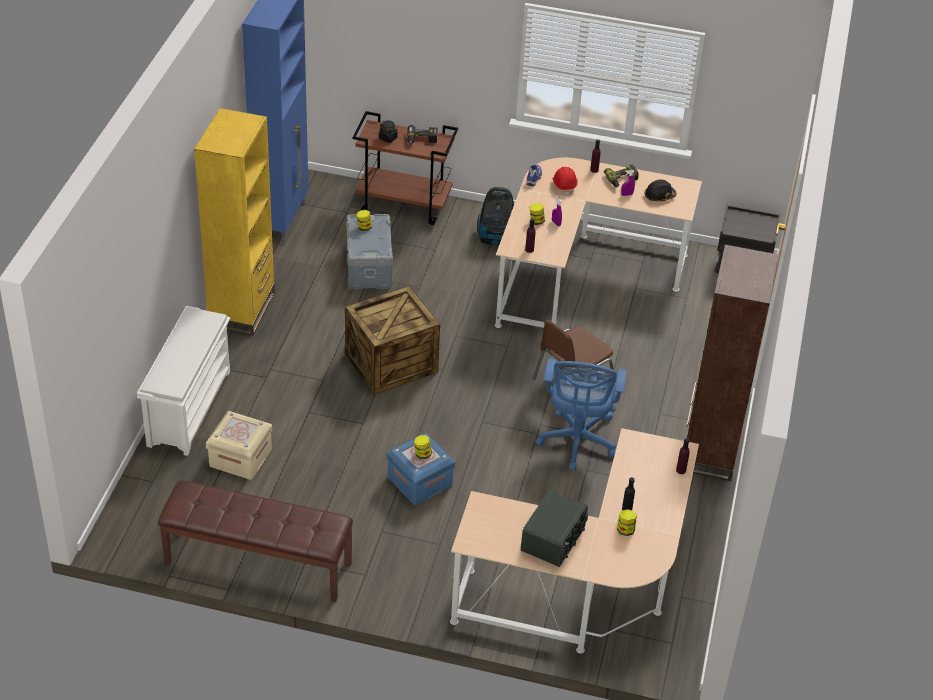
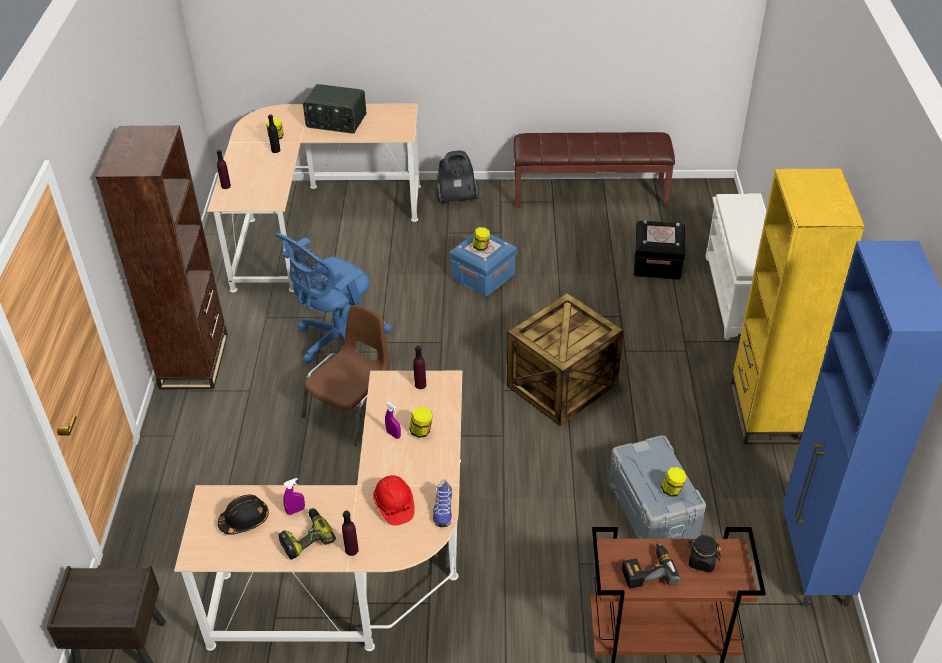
camera: 170 degrees right, 0 degrees up
(240, 458) = (657, 264): beige storage box -> black storage box
(496, 239) = (499, 606): vacuum cleaner -> vacuum cleaner (456, 198)
(554, 540) = (336, 122): radio -> radio turned 90 degrees counterclockwise
(577, 442) = (337, 341): blue office chair -> blue office chair turned 135 degrees counterclockwise

